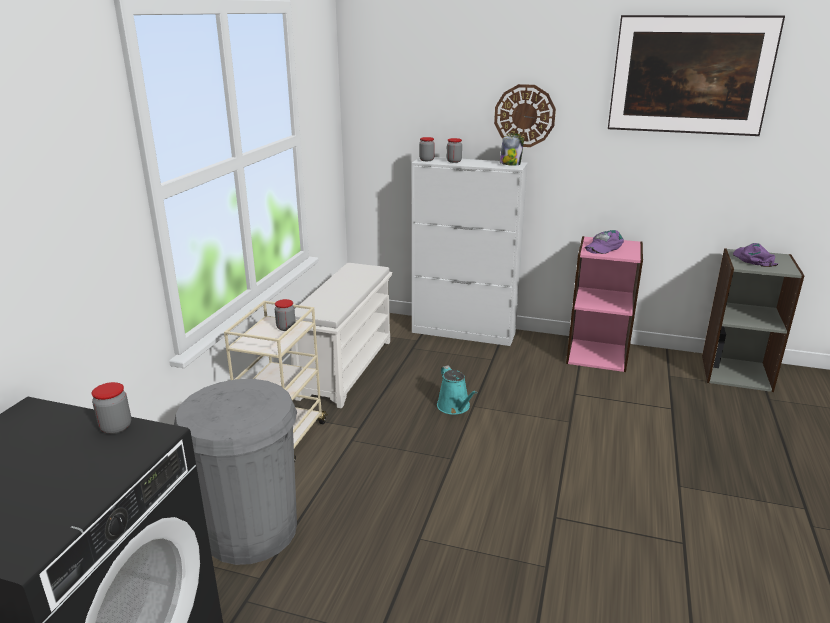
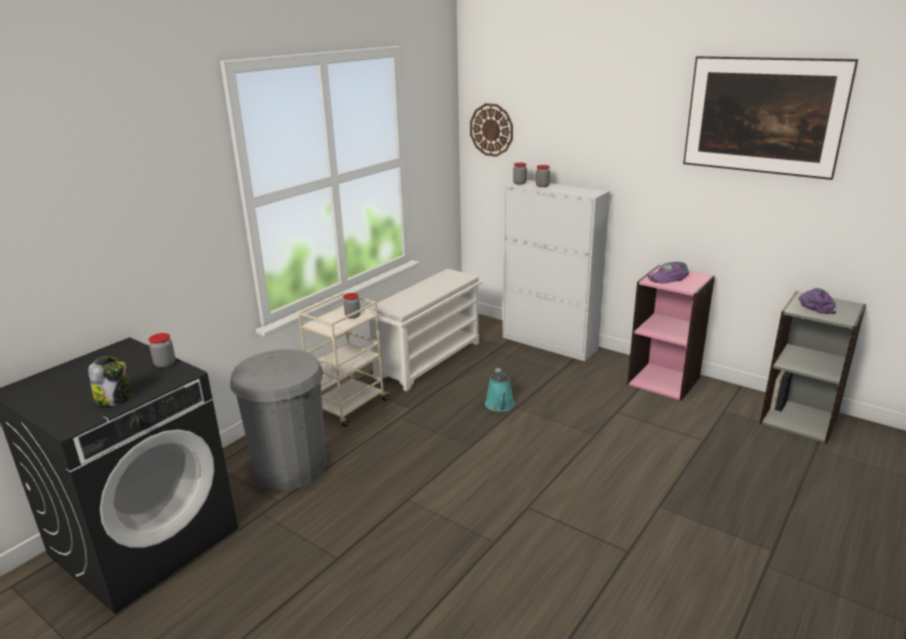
camera: 20 degrees right, 0 degrees up
(510, 164) = (591, 191): jar -> jar (114, 399)
(524, 116) = (609, 147): wall clock -> wall clock (491, 130)

